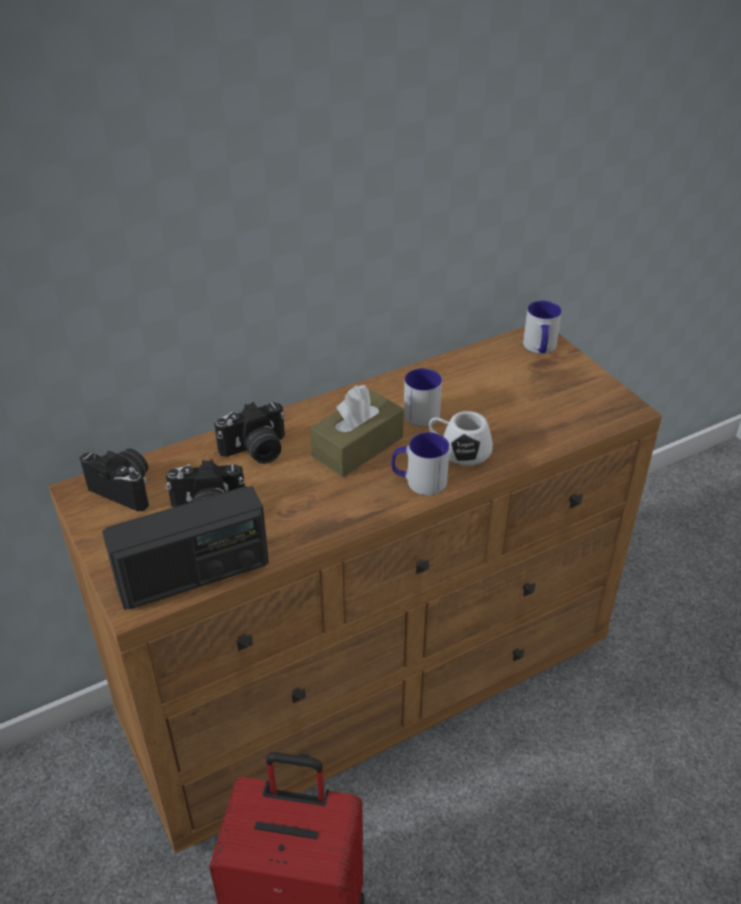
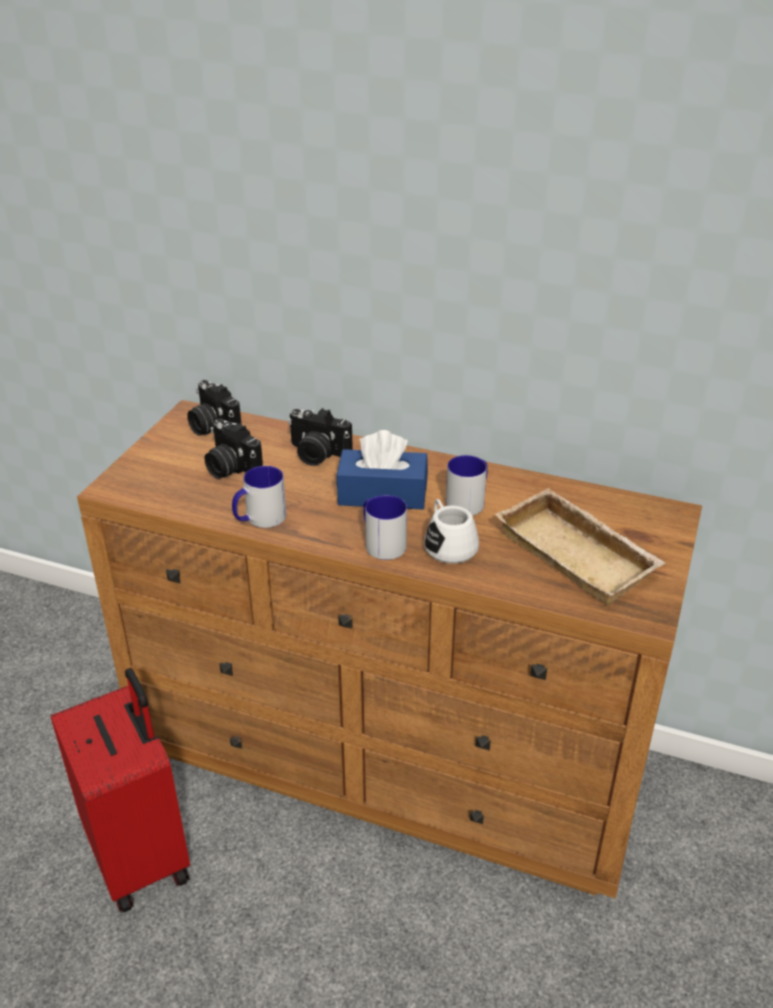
camera: 50 degrees right, 5 degrees down
(126, 489) = (212, 426): camera -> camera turned 150 degrees clockwise
(194, 575) = (160, 496): radio -> none
(357, 446) = (382, 494): brown tissue box -> blue tissue box
(537, 398) = (580, 554): none -> beige tray
(540, 348) = (655, 523): mug -> mug (259, 519)

